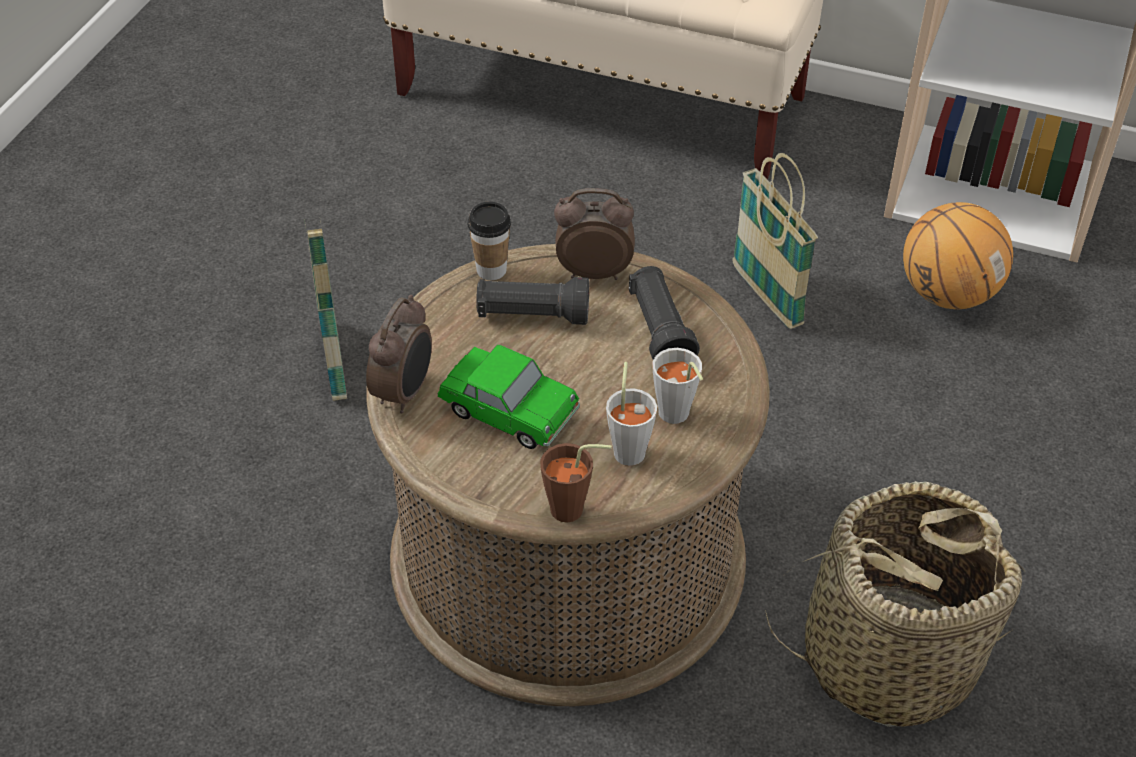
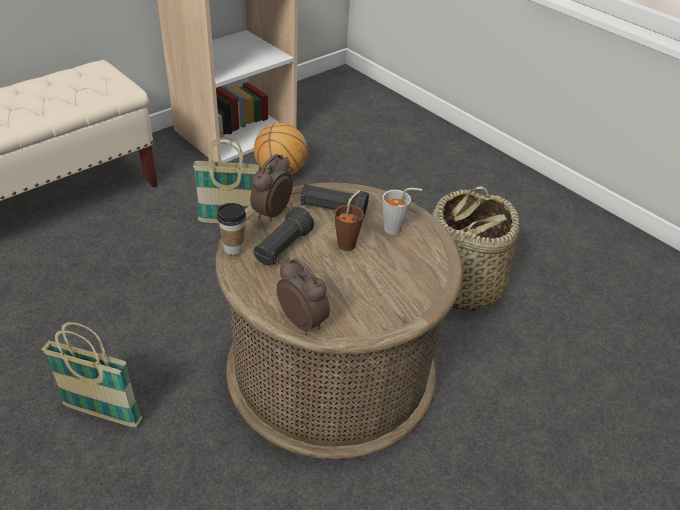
camera: 65 degrees left, 5 degrees down
(509, 413) = (350, 285): toy car -> none
(574, 510) = (438, 288): brown cup -> brown cup (349, 242)
(630, 447) = (406, 252): grey cup -> none

